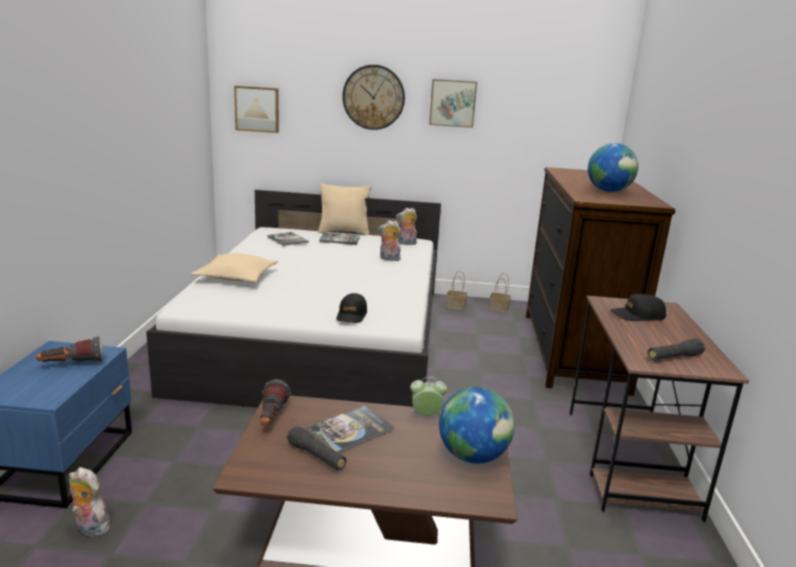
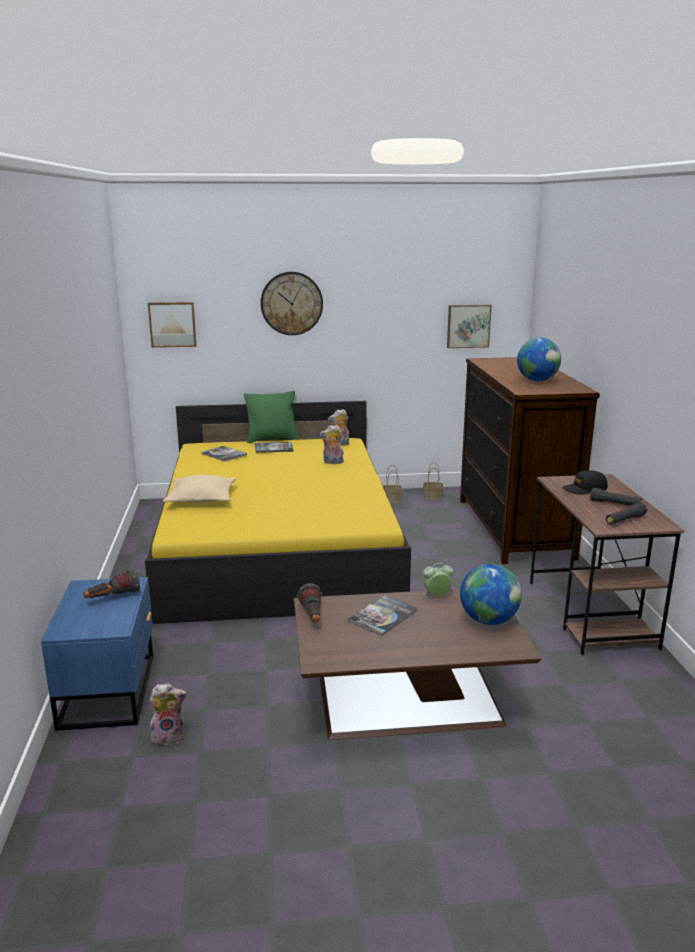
camera: 10 degrees left, 0 degrees up
(89, 528) = (169, 736): plush toy -> plush toy turned 150 degrees clockwise
(316, 456) = (368, 639): black flashlight -> black flashlight (615, 504)
(321, 335) = (277, 545): white bed -> yellow bed
(344, 232) = (272, 439): beige pillow -> green pillow
(351, 315) = (332, 520): black cap -> none
(452, 103) = (370, 303): picture -> picture (468, 326)

